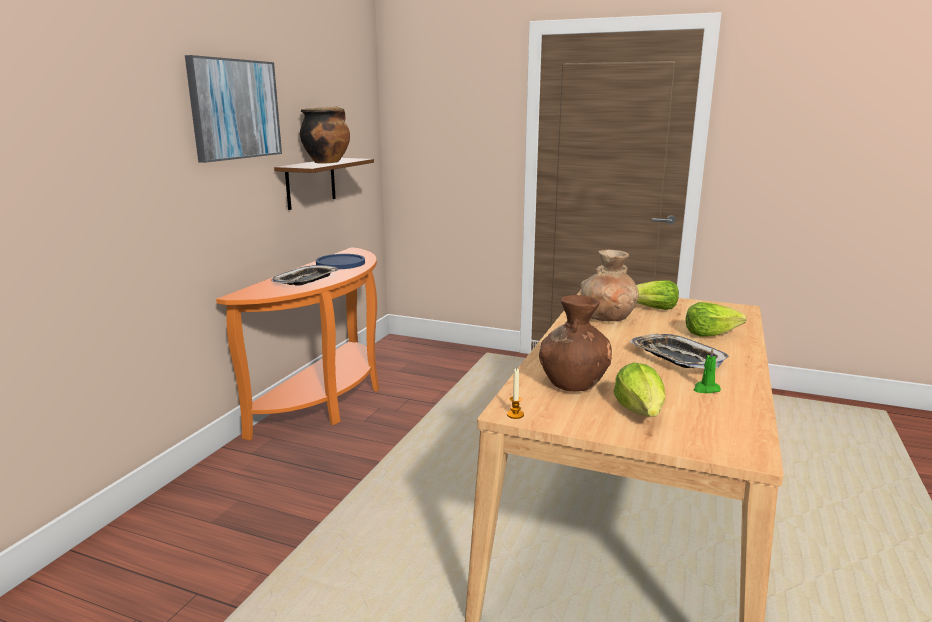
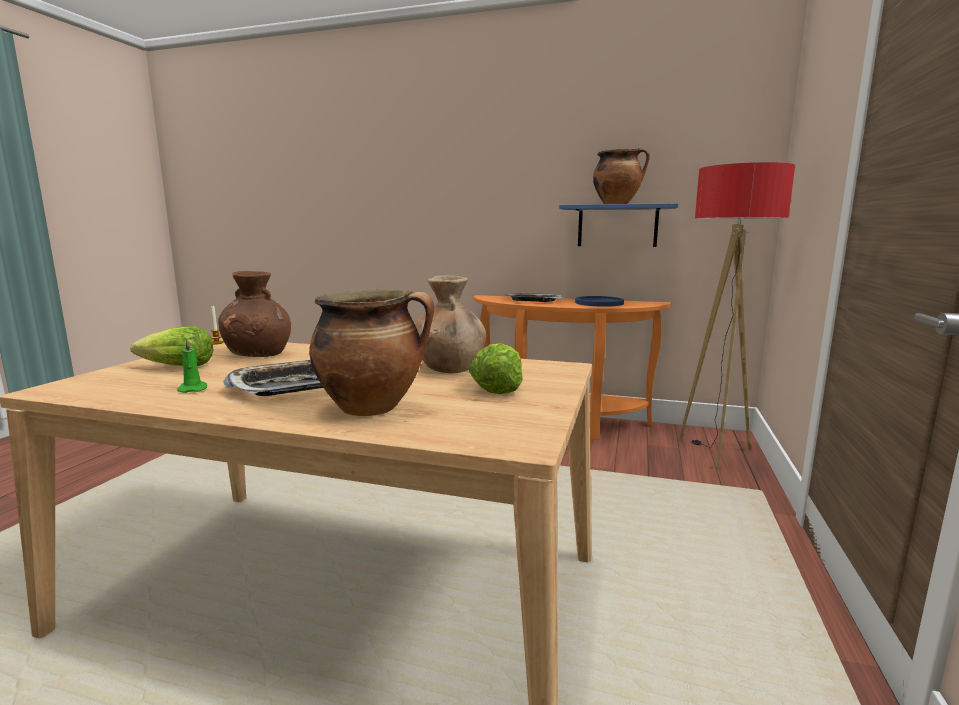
camera: 85 degrees right, 5 degrees down
(235, 109) = (526, 157): picture -> none
(311, 183) = (617, 226): brown shelf -> blue shelf
(423, 352) = (714, 452): none -> floor lamp
(710, 334) = (373, 407): lettuce -> cooking pot

